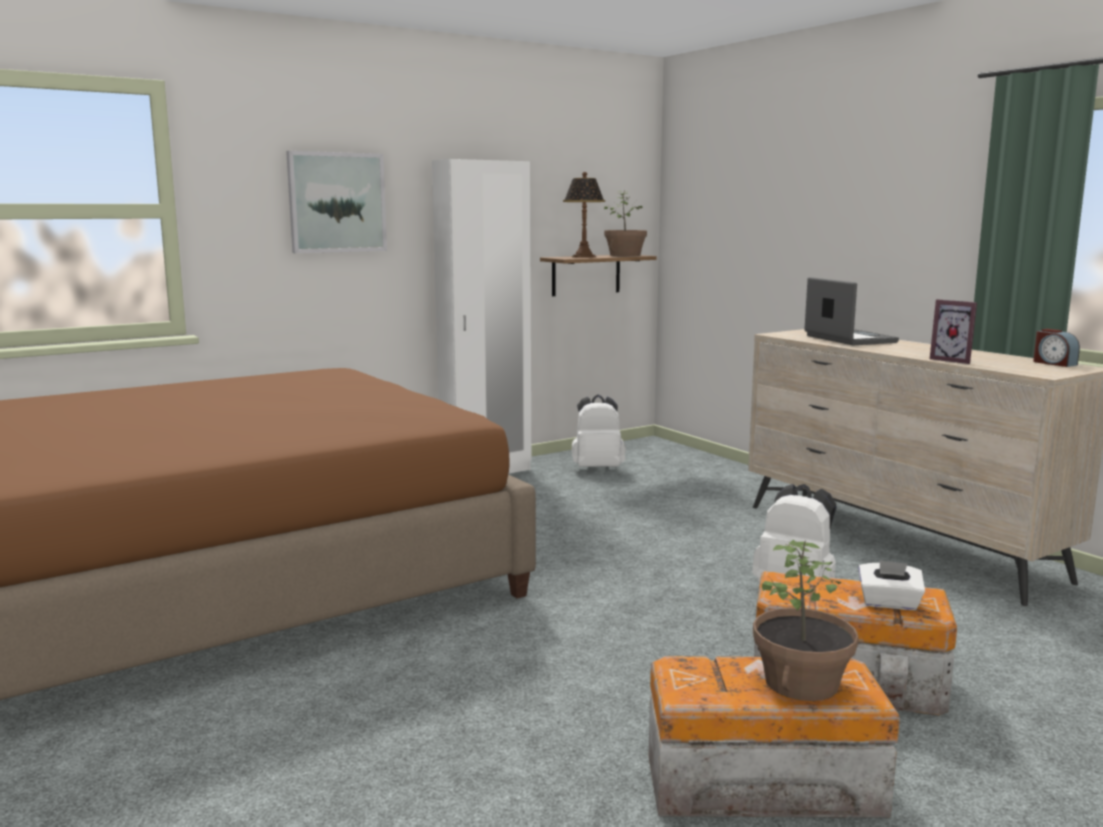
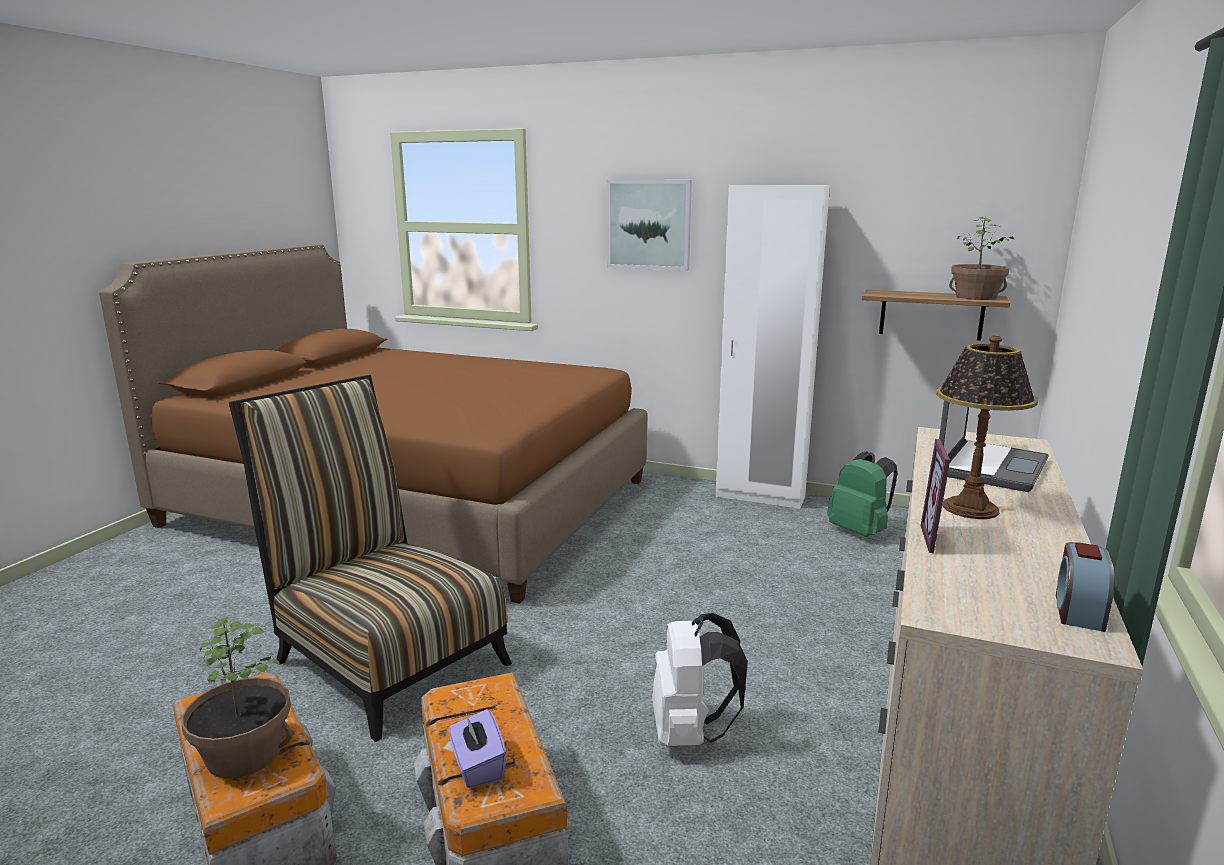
camera: 55 degrees right, 5 degrees up
(537, 674) = (384, 656): none -> chair
(583, 257) = (906, 294): table lamp -> table lamp (969, 508)
(597, 468) = (860, 532): white backpack -> green backpack
(889, 603) = (477, 766): white tissue box -> purple tissue box

